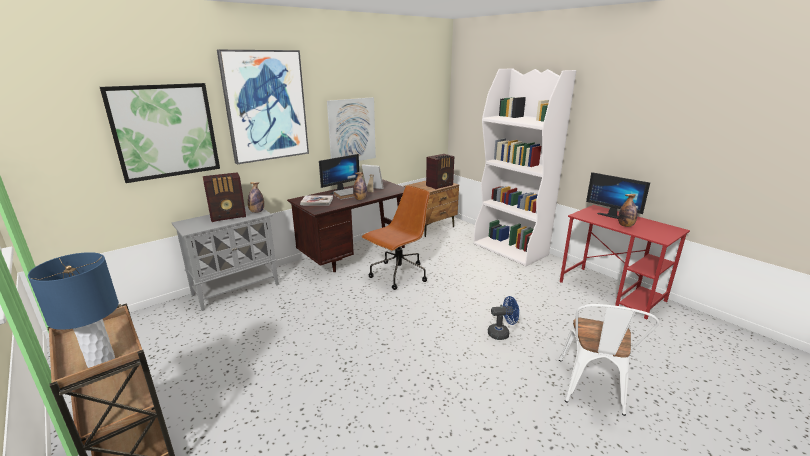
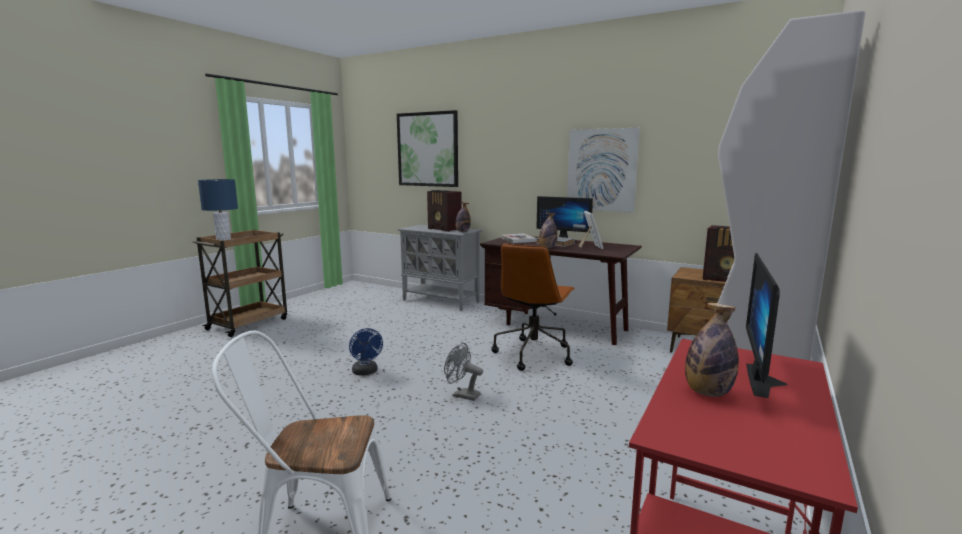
camera: 70 degrees right, 10 degrees down
(266, 106) = (504, 133): picture -> none
(398, 275) = (533, 354): brown office chair -> brown office chair turned 90 degrees clockwise
(447, 314) = (462, 395): none -> grey fan
(502, 333) = (438, 439): blue fan -> blue fan (366, 372)

